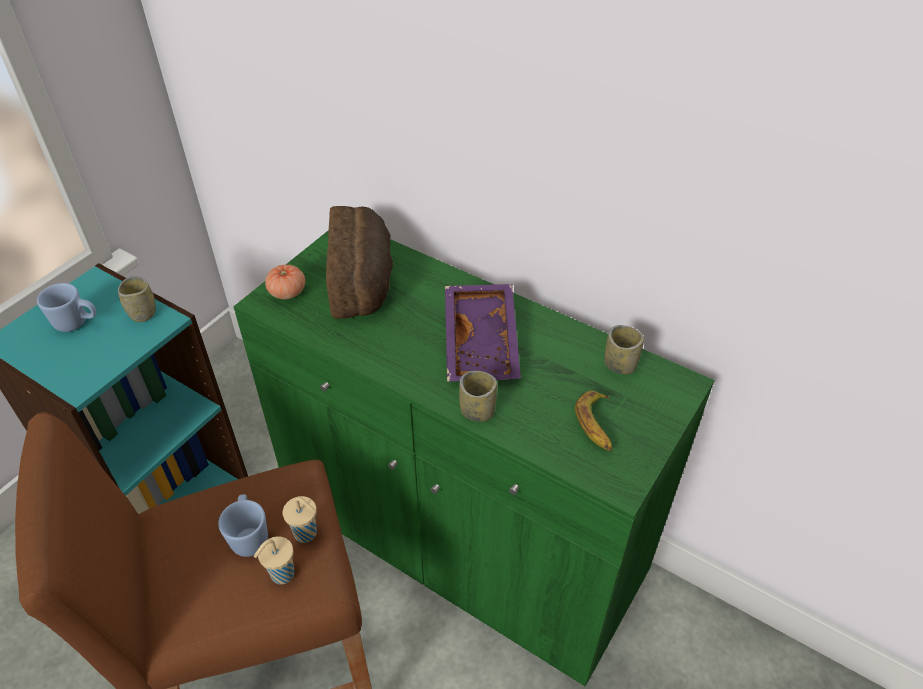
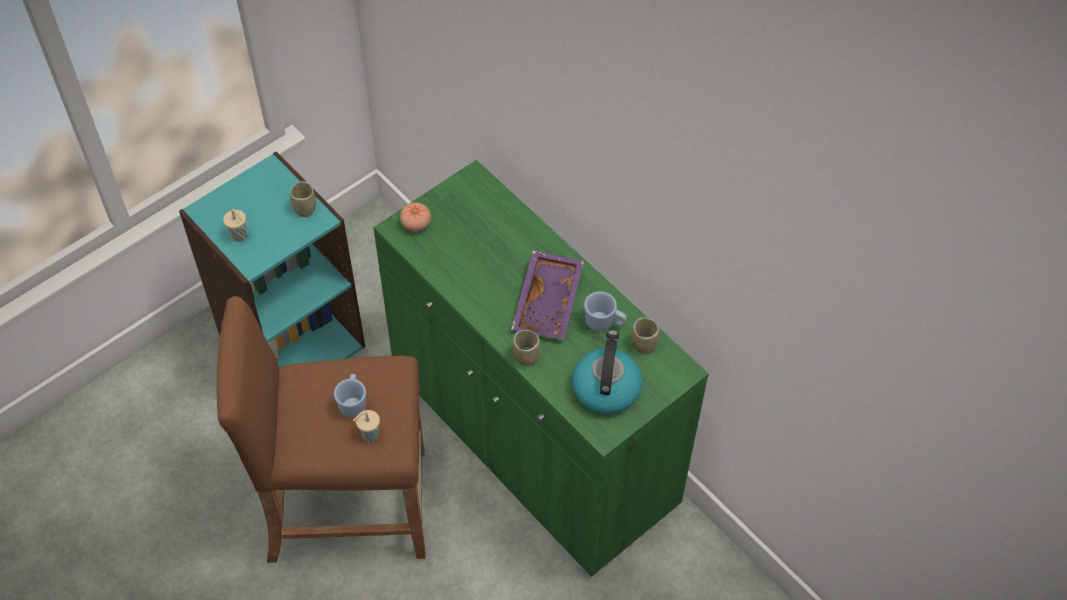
camera: 15 degrees right, 10 degrees up
(77, 323) = (255, 207): blue mug -> blue mug (604, 324)
(307, 534) = (392, 411): beige cup -> beige cup (240, 236)
(363, 281) = (476, 226): bread -> none
(596, 425) = (606, 387): banana -> kettle

